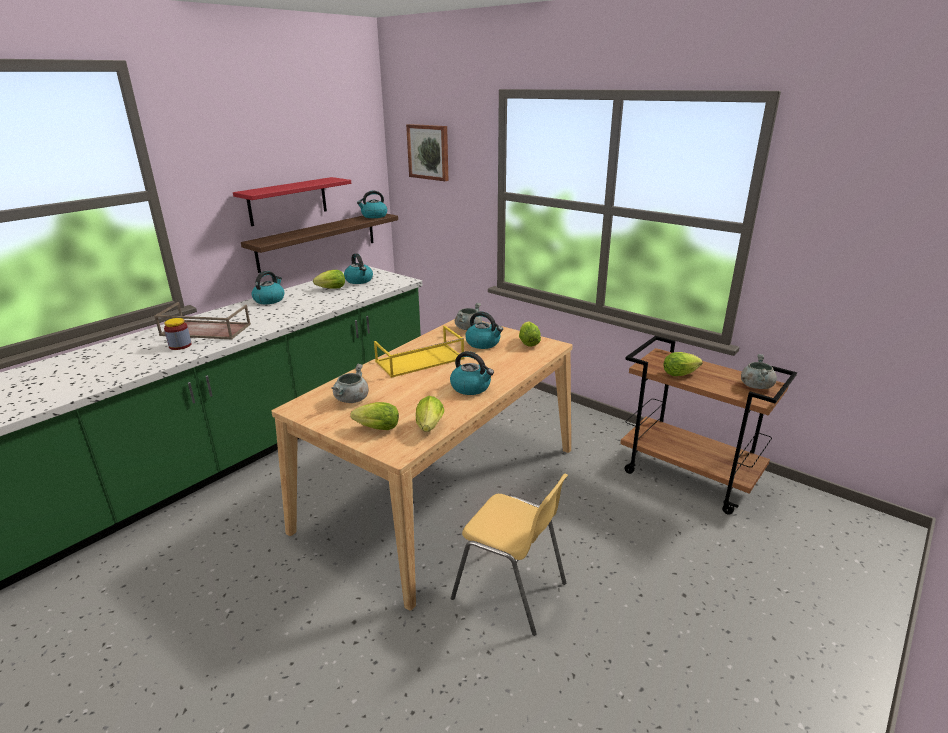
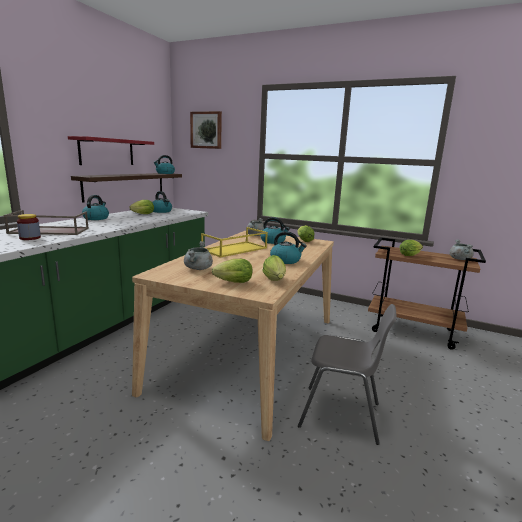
camera: 15 degrees left, 10 degrees down
(510, 591) = (341, 415): yellow chair -> grey chair

